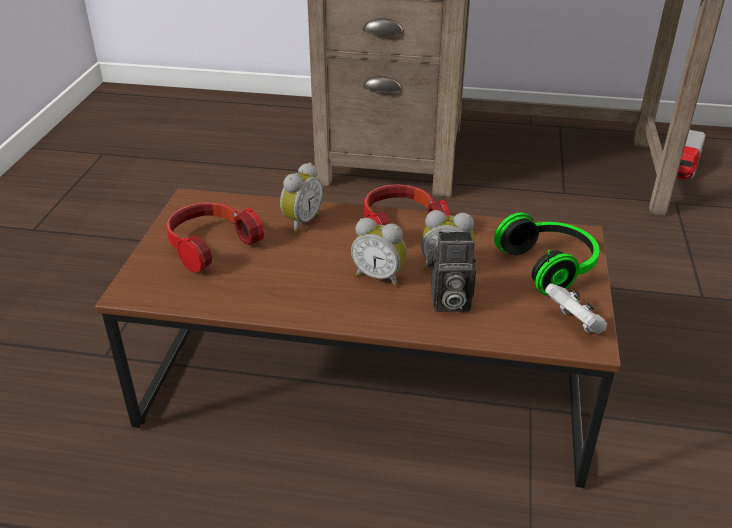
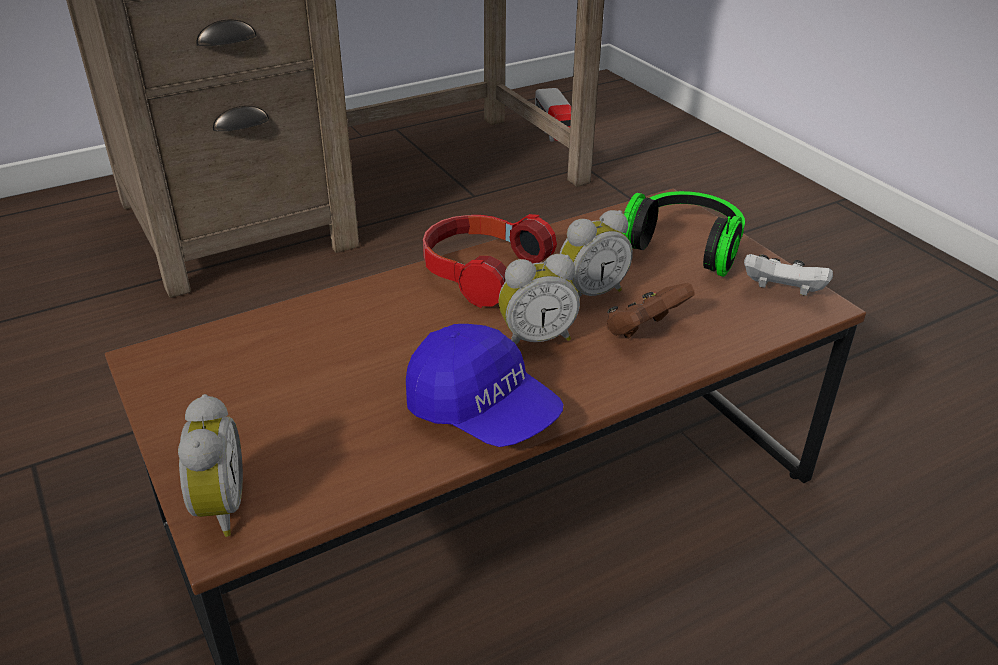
camera: 40 degrees left, 0 degrees up
(209, 245) = (264, 406): headphones -> none
(300, 221) = (352, 319): alarm clock -> alarm clock (216, 508)
(300, 299) = (482, 412): none -> blue cap
(448, 302) = (644, 330): camera -> brown game controller

